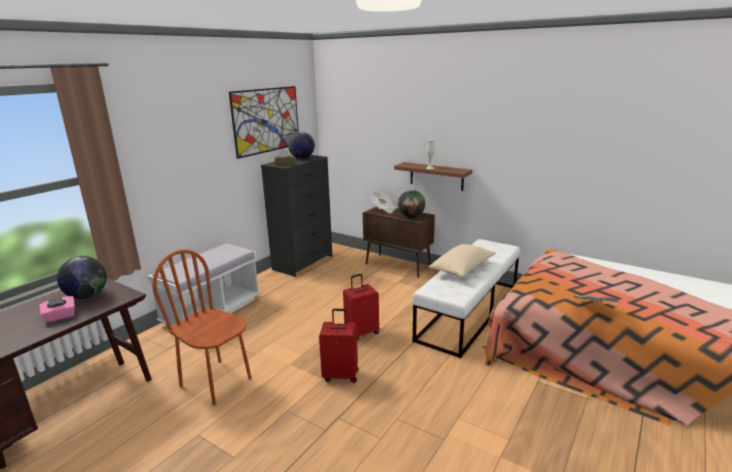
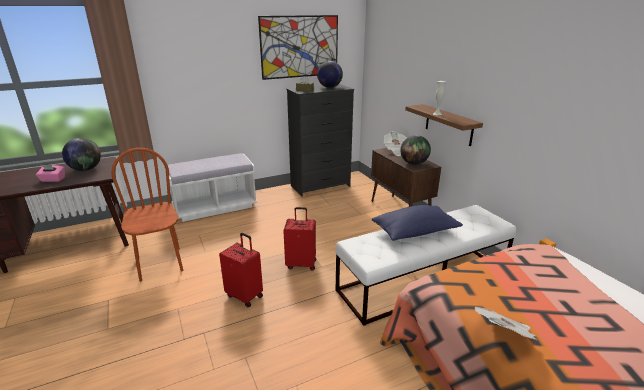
camera: 30 degrees right, 5 degrees up
(462, 269) = (415, 232): beige pillow -> blue pillow

